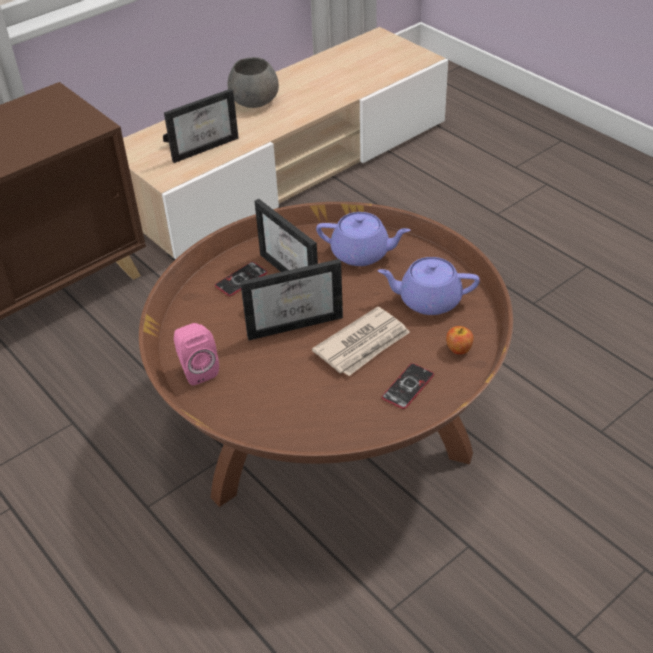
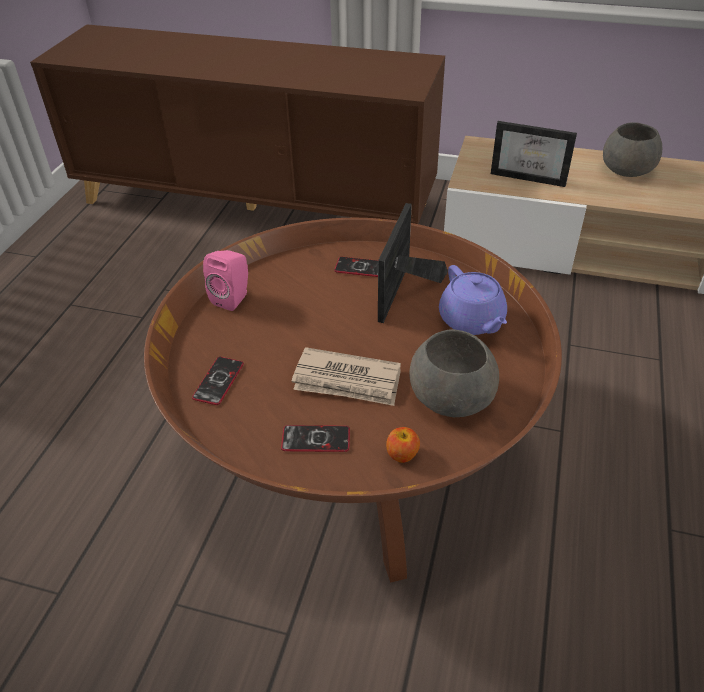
camera: 55 degrees right, 0 degrees up
(294, 320) = (340, 322): picture frame -> none
(295, 418) = (218, 381): none -> phone
(428, 300) = (453, 398): purple teapot -> grey bowl

